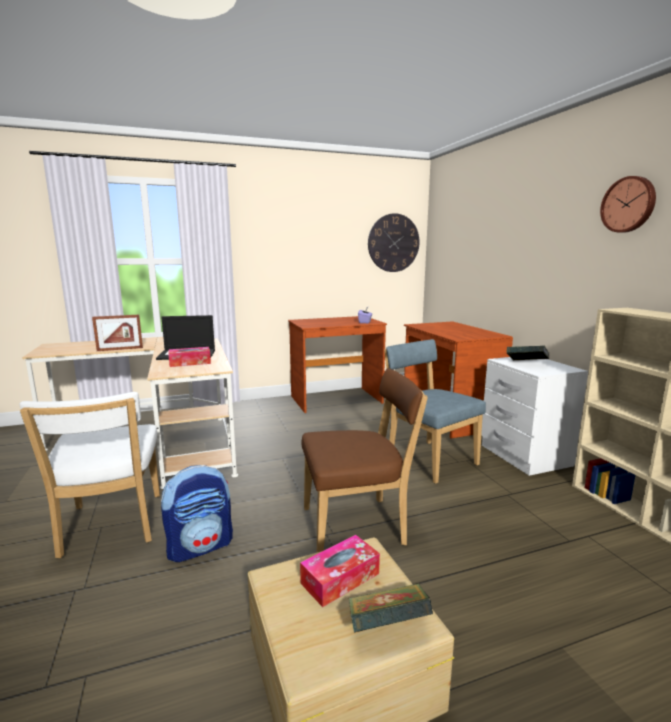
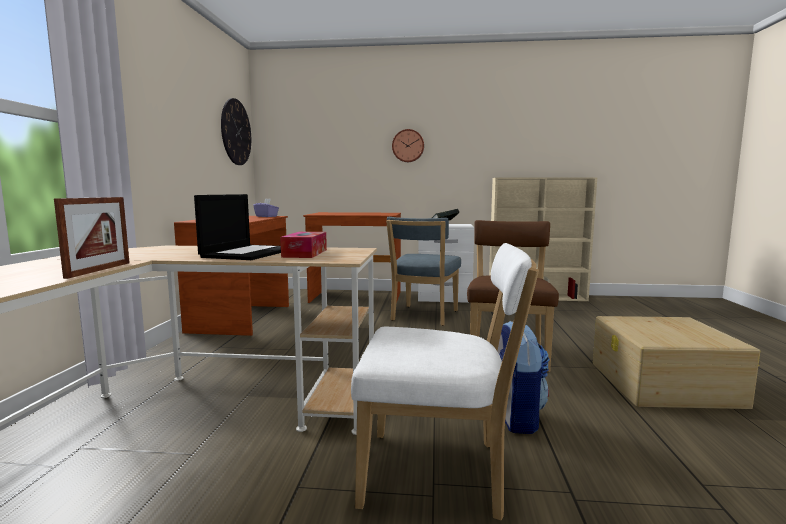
camera: 65 degrees left, 5 degrees down
(340, 578) = (647, 327): tissue box -> none
(387, 628) = (690, 325): book -> none
(429, 459) = (423, 316): blue chair -> blue chair turned 60 degrees counterclockwise
(629, 204) = (482, 115): wall clock -> wall clock (408, 146)

